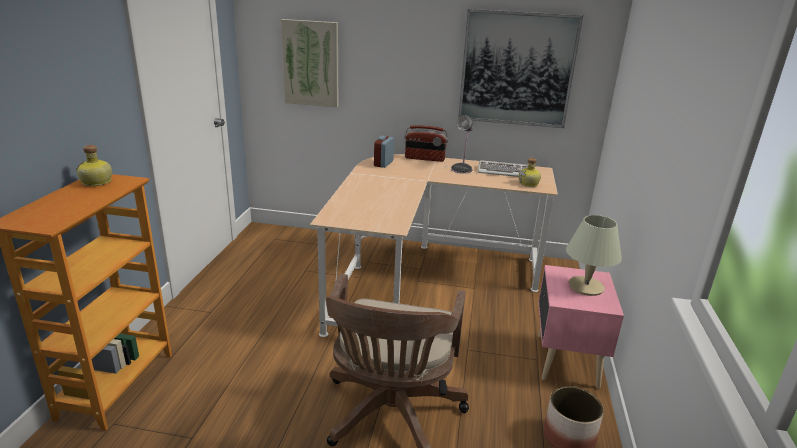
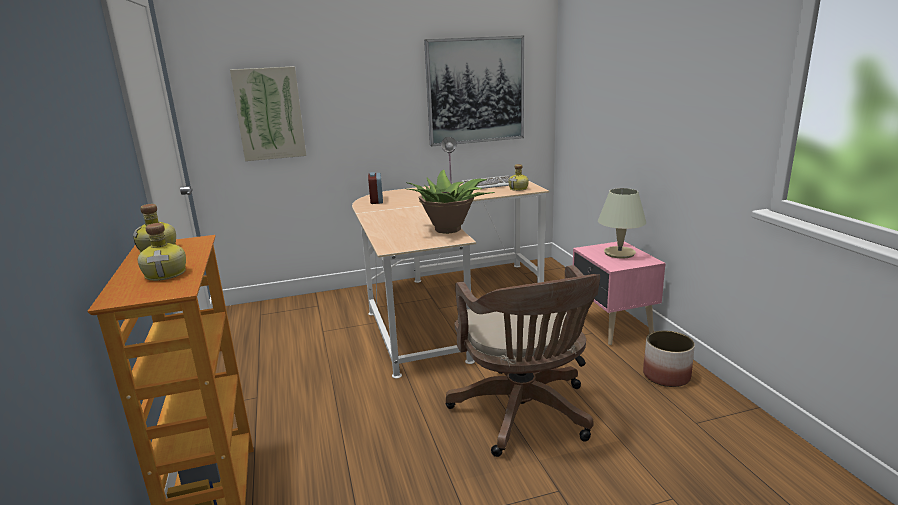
camera: 25 degrees left, 5 degrees down
(66, 208) = (167, 274): none -> bottle
(401, 213) = (449, 229): none -> potted plant
(424, 158) = (408, 190): radio -> none

